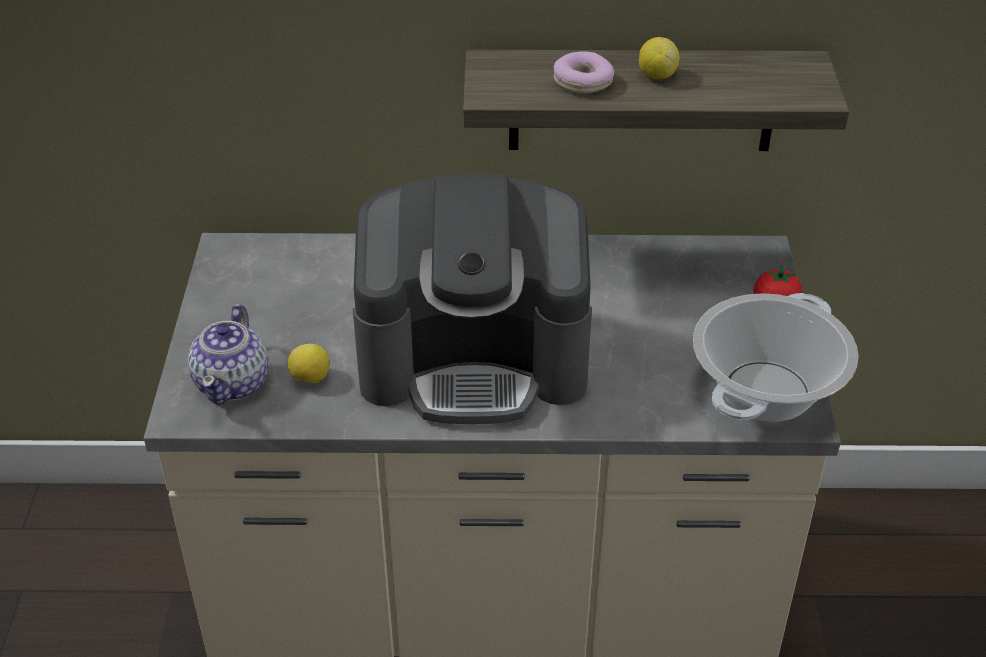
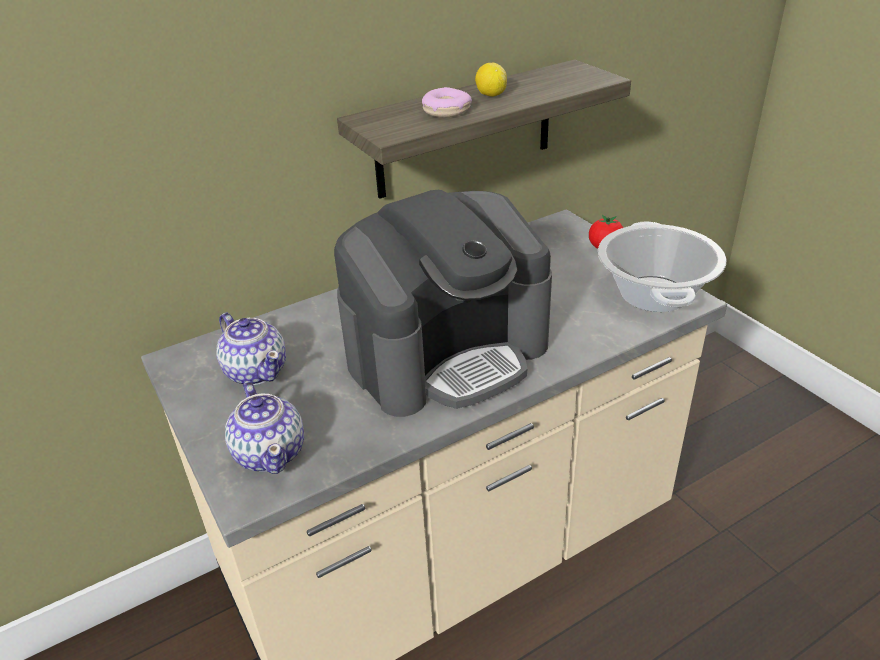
camera: 30 degrees left, 5 degrees down
(285, 294) = (256, 370): none -> teapot
(310, 378) = (334, 421): lemon -> none

